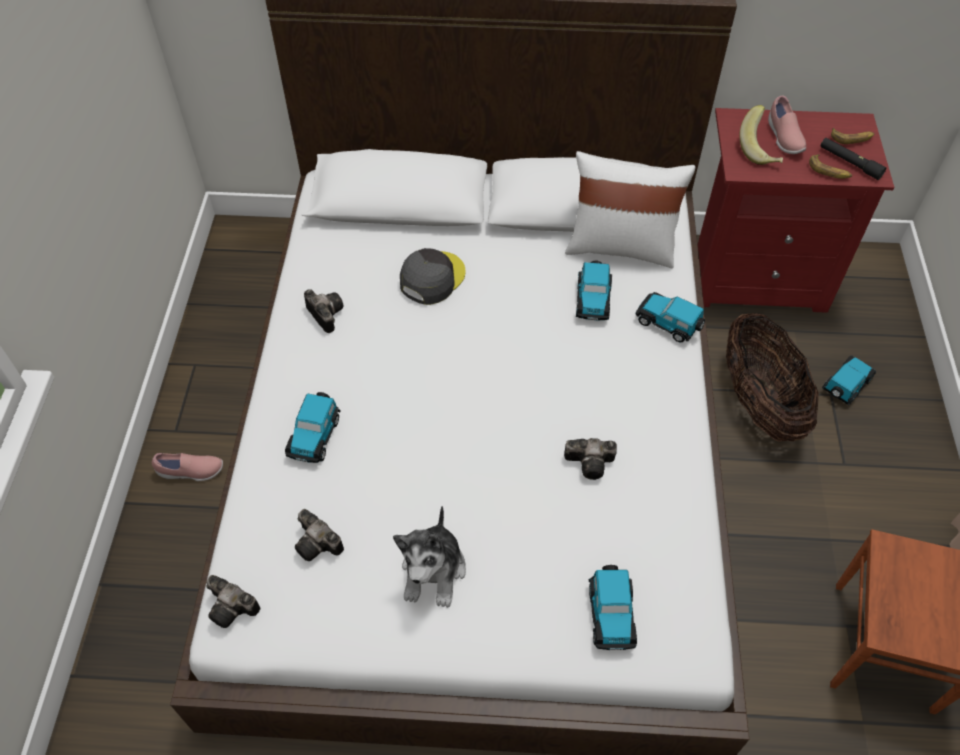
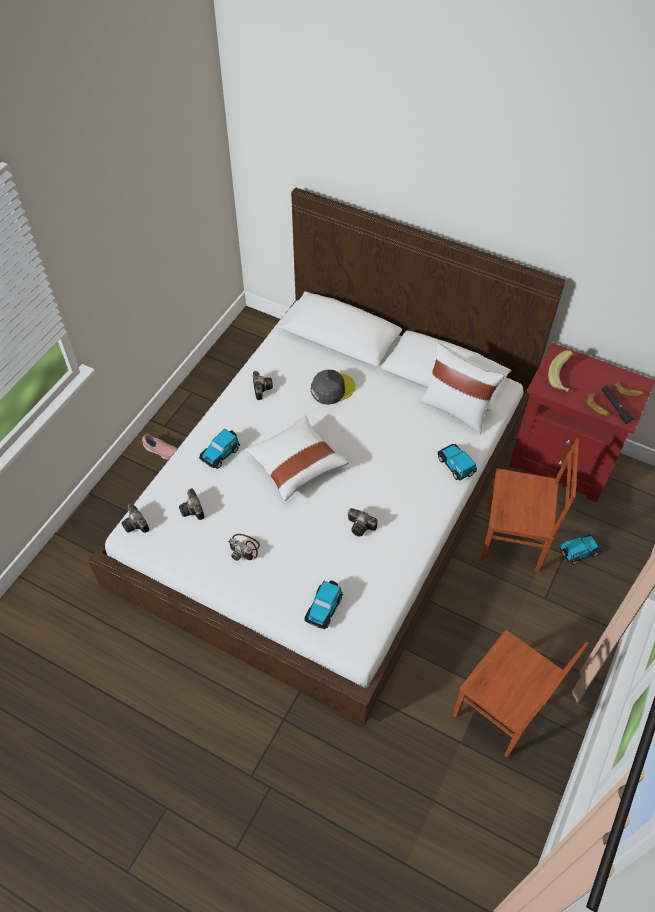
camera: 25 degrees right, 0 degrees up
(434, 571) = (244, 548): plush toy -> camera
(442, 409) = (296, 465): none -> white pillow
(593, 300) = (419, 435): toy car -> none
(759, 402) = (513, 540): basket -> brown chair
(783, 137) = (582, 376): pink shoe -> none

